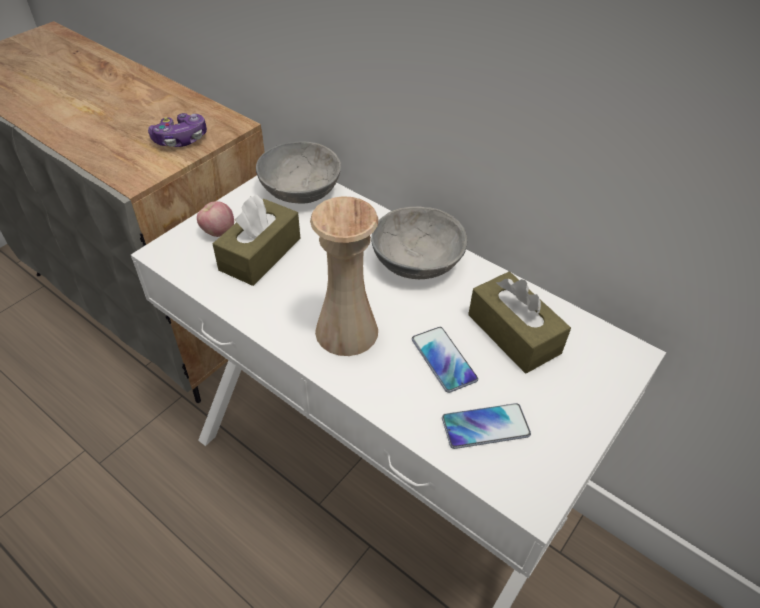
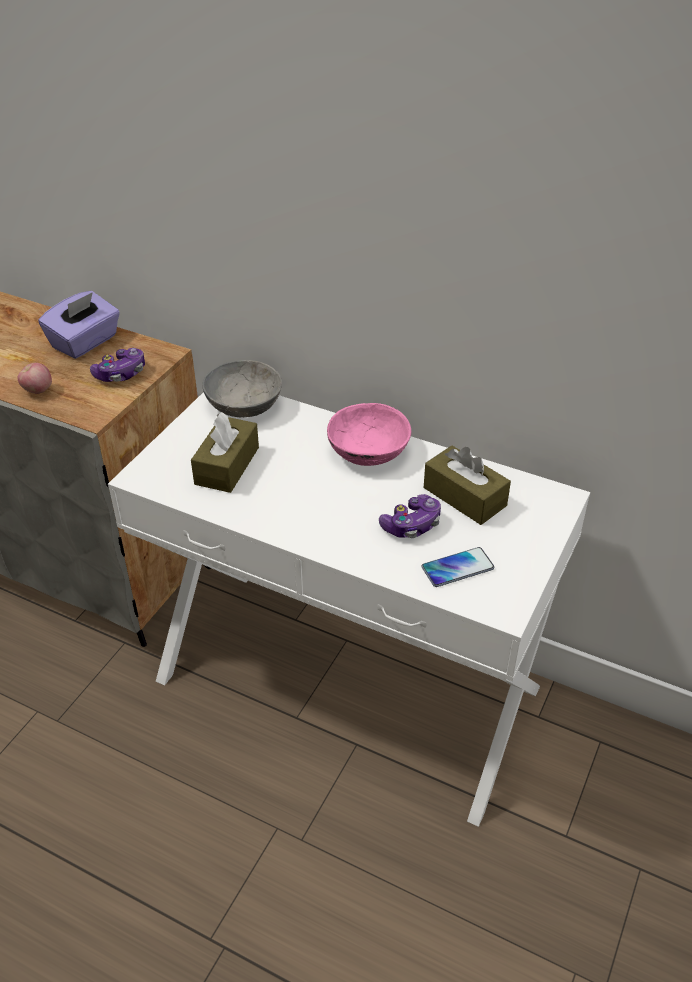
camera: 10 degrees left, 5 degrees down
(160, 103) = (85, 342): none -> purple tissue box
(218, 232) = (181, 453): apple -> apple (37, 391)
(346, 331) = (324, 516): beige vase -> none
(416, 261) = (367, 451): grey bowl -> pink bowl
(443, 360) = (411, 525): phone -> game controller

